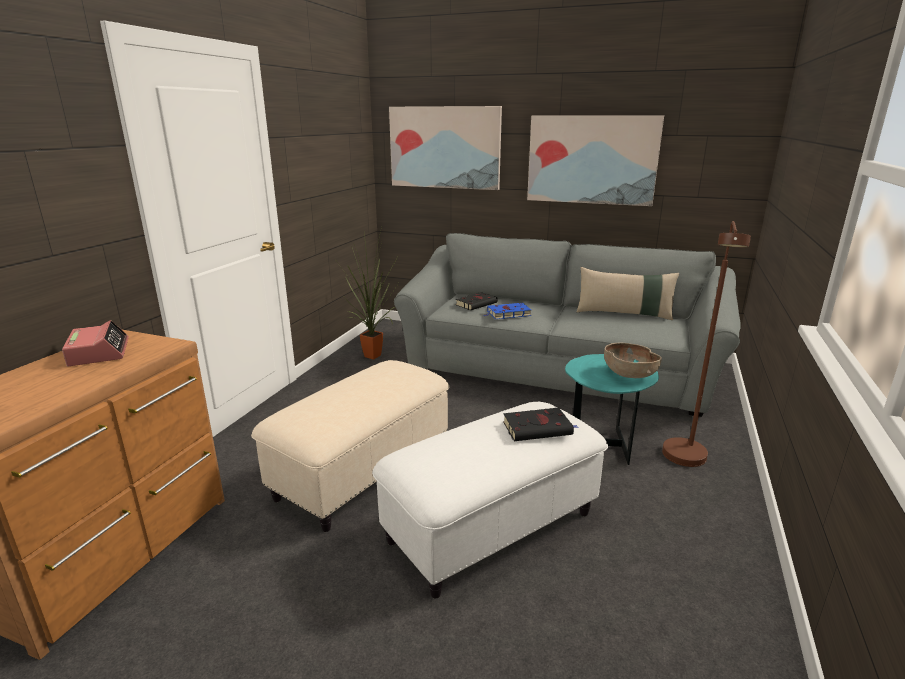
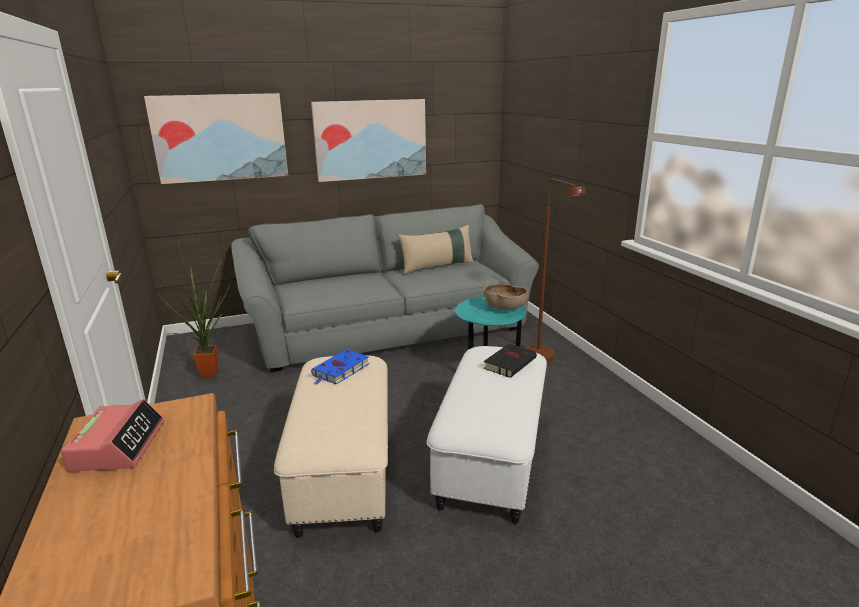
camera: 40 degrees left, 0 degrees up
(99, 352) = (119, 446): alarm clock -> alarm clock turned 60 degrees clockwise
(477, 303) = (315, 288): black book -> none
(507, 314) = (355, 289): blue book -> blue book (340, 370)

